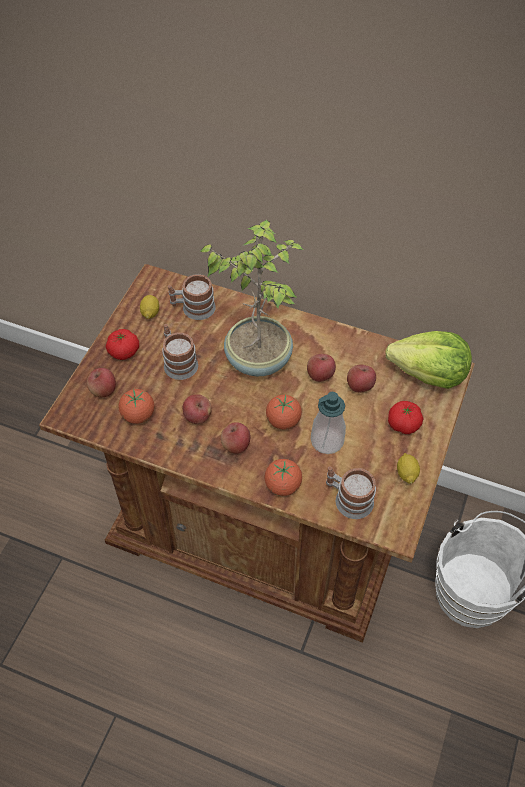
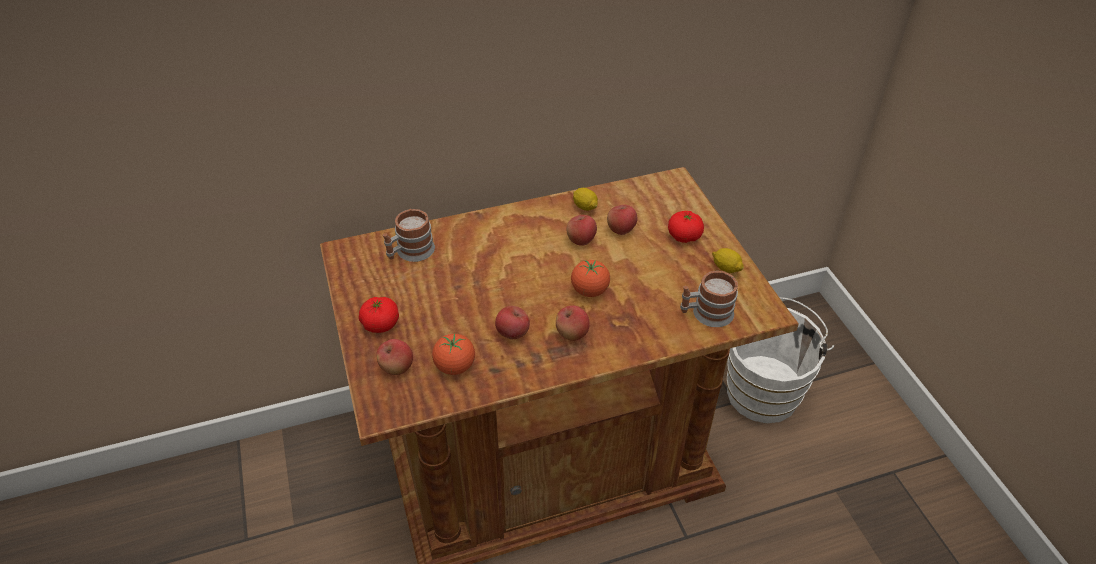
camera: 40 degrees left, 10 degrees down
(150, 312) = (371, 278): lemon -> lemon (584, 207)
(178, 362) = (444, 302): mug -> none
(258, 358) = (514, 257): potted plant -> none
(283, 485) = (645, 338): tomato -> none
(327, 441) = (641, 283): soap dispenser -> none
(429, 374) = (662, 191): lettuce -> none

